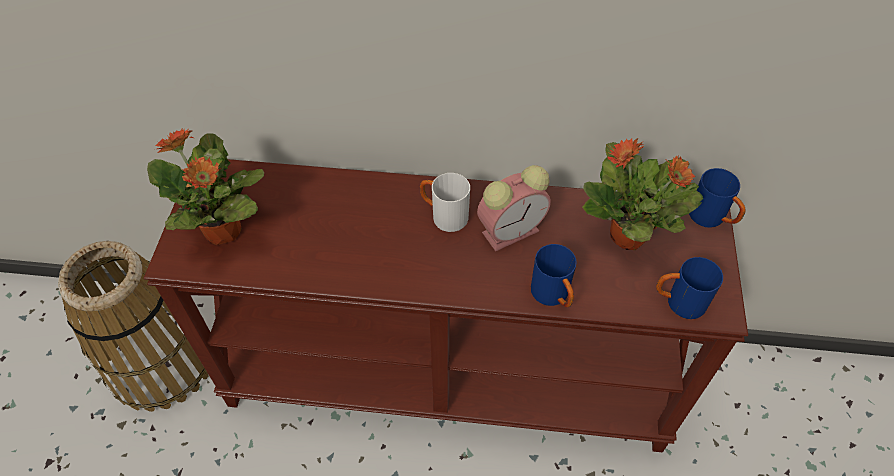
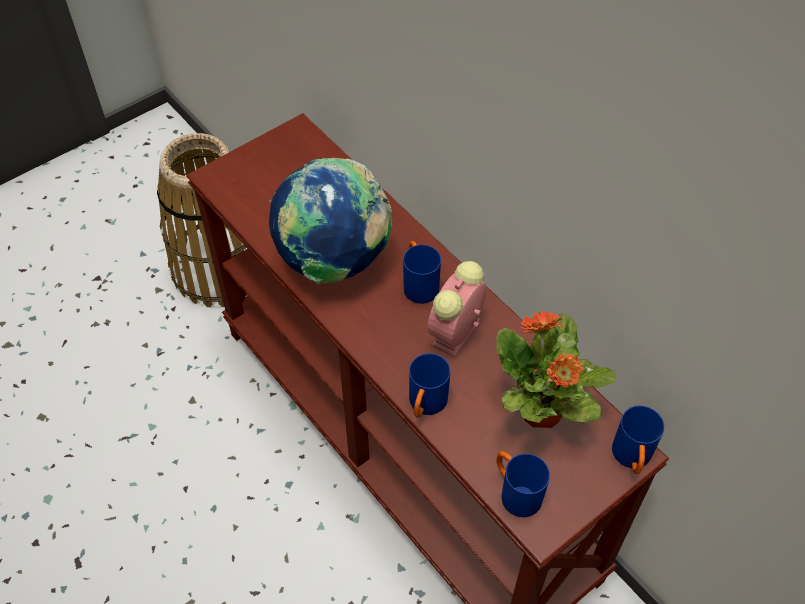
camera: 45 degrees right, 0 degrees up
(223, 232) = (262, 181): potted plant -> none
(360, 248) = (334, 261): none -> globe
(443, 215) = (418, 284): white mug -> blue mug
(512, 230) = (455, 334): alarm clock -> alarm clock turned 105 degrees clockwise

